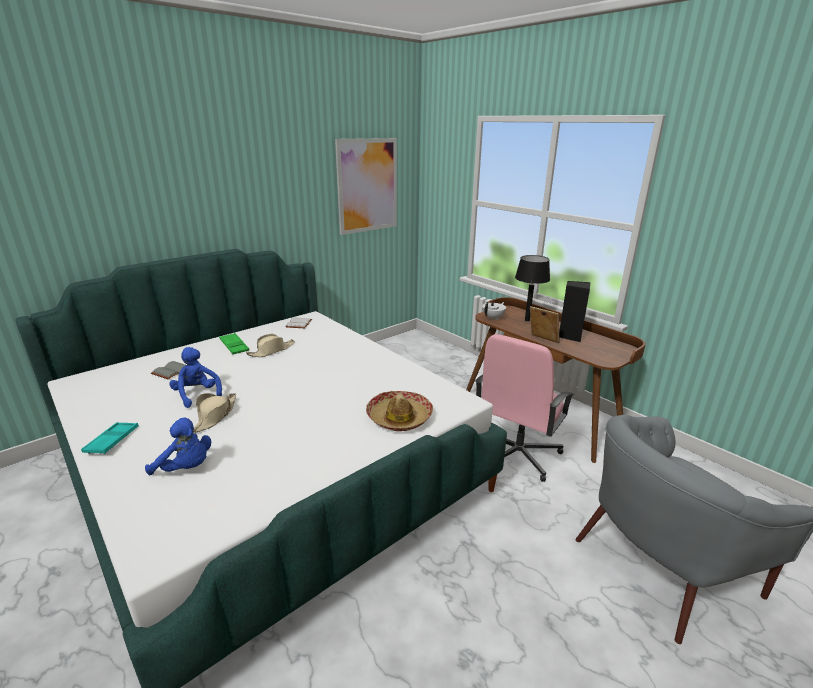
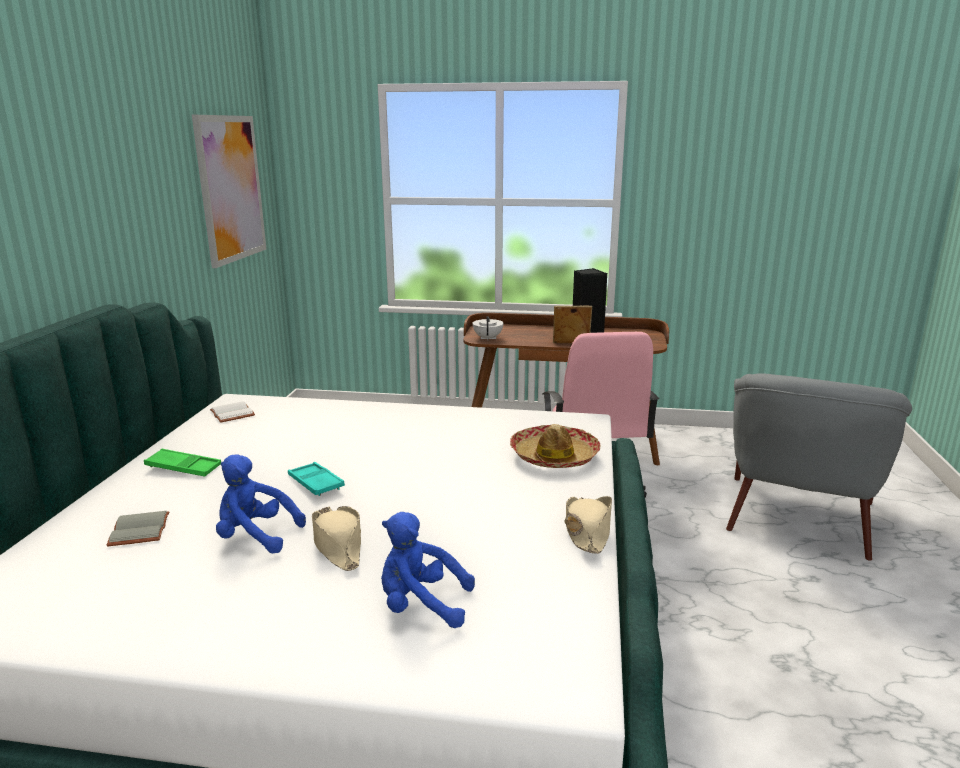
camera: 40 degrees left, 5 degrees down
(112, 441) = (236, 639): turquoise tray -> turquoise tray (315, 483)
(186, 468) = (421, 605): blue plush toy -> blue plush toy turned 150 degrees counterclockwise
(271, 351) = (258, 453): beige hat -> beige hat (587, 531)
(527, 320) = (523, 332): black table lamp -> none

